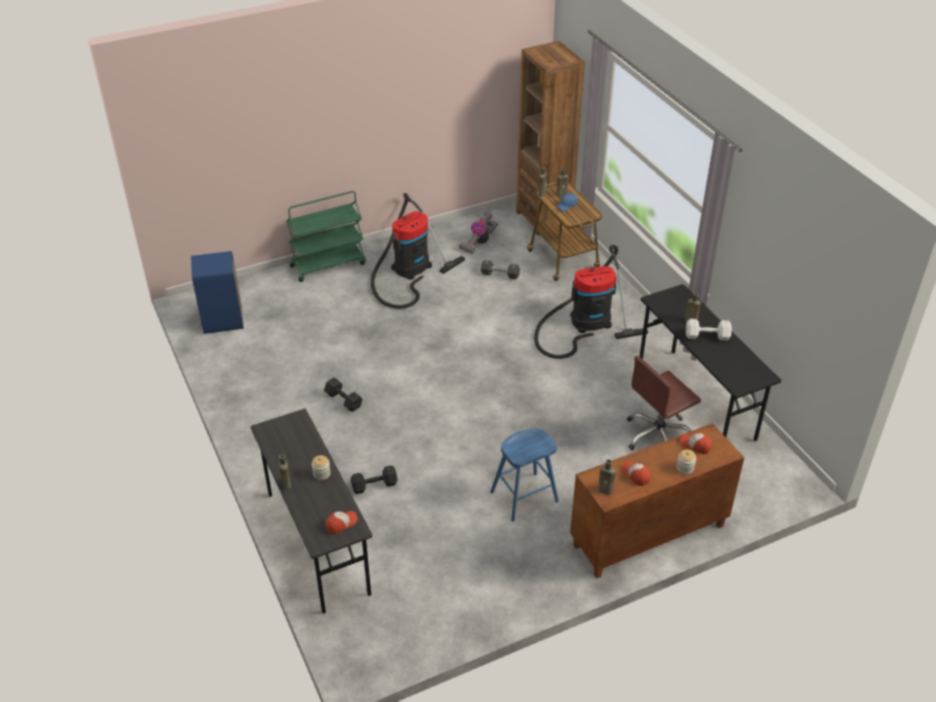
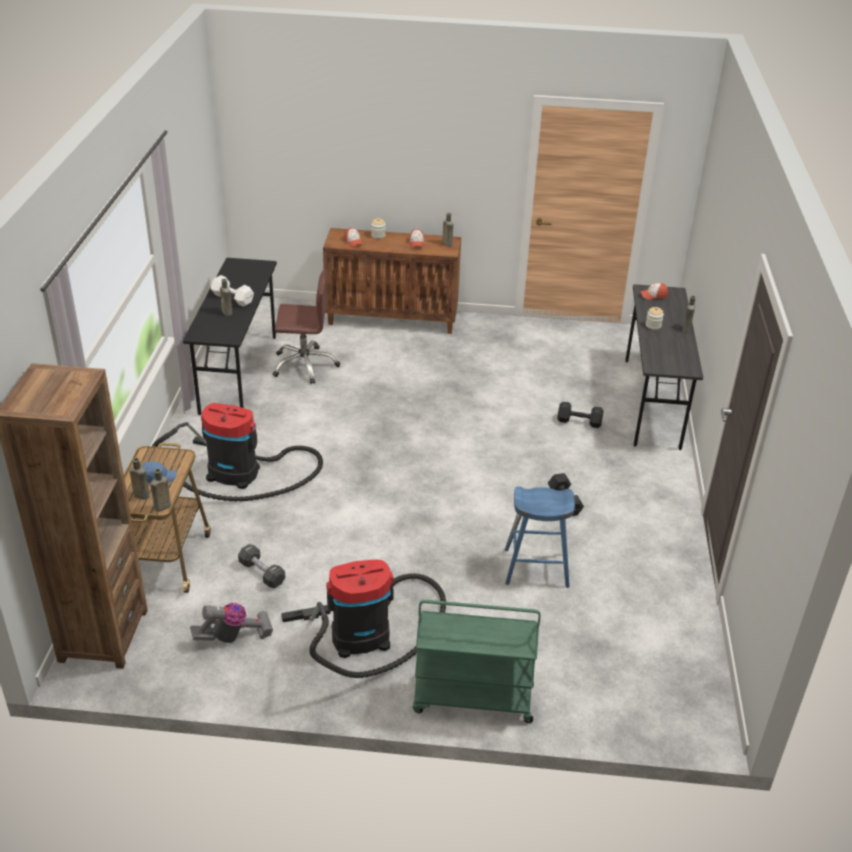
camera: 150 degrees left, 5 degrees down
(222, 321) = (669, 667): blue trash can -> none
(524, 497) = (459, 370): blue stool -> blue stool (536, 568)

